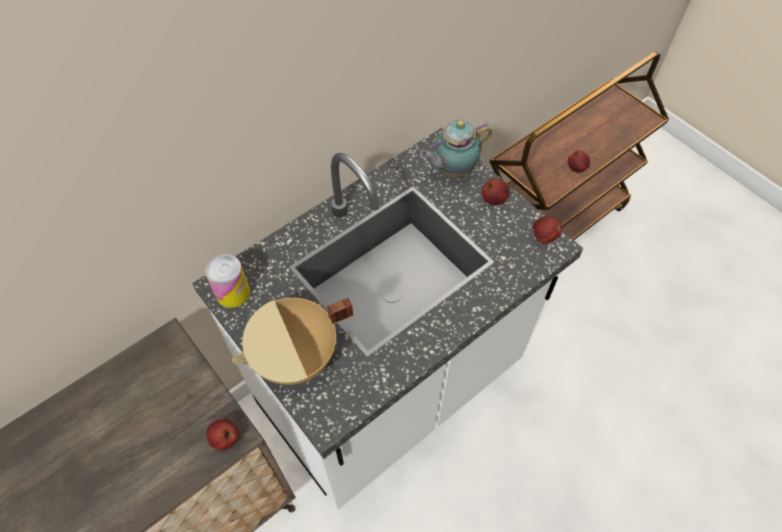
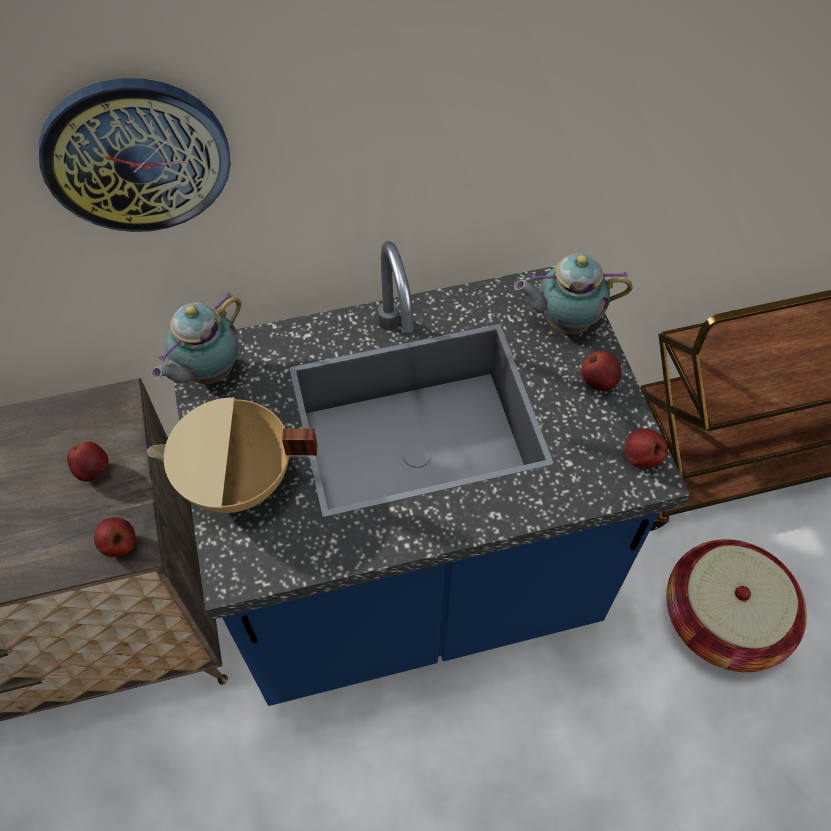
camera: 25 degrees right, 0 degrees up
(151, 150) = (136, 155): none -> wall clock
(233, 292) = (207, 372): can -> teapot
(391, 388) = (415, 586): white counter -> blue counter
(576, 168) = (779, 389): apple -> apple (94, 470)
(585, 325) = (723, 618): none -> basket

